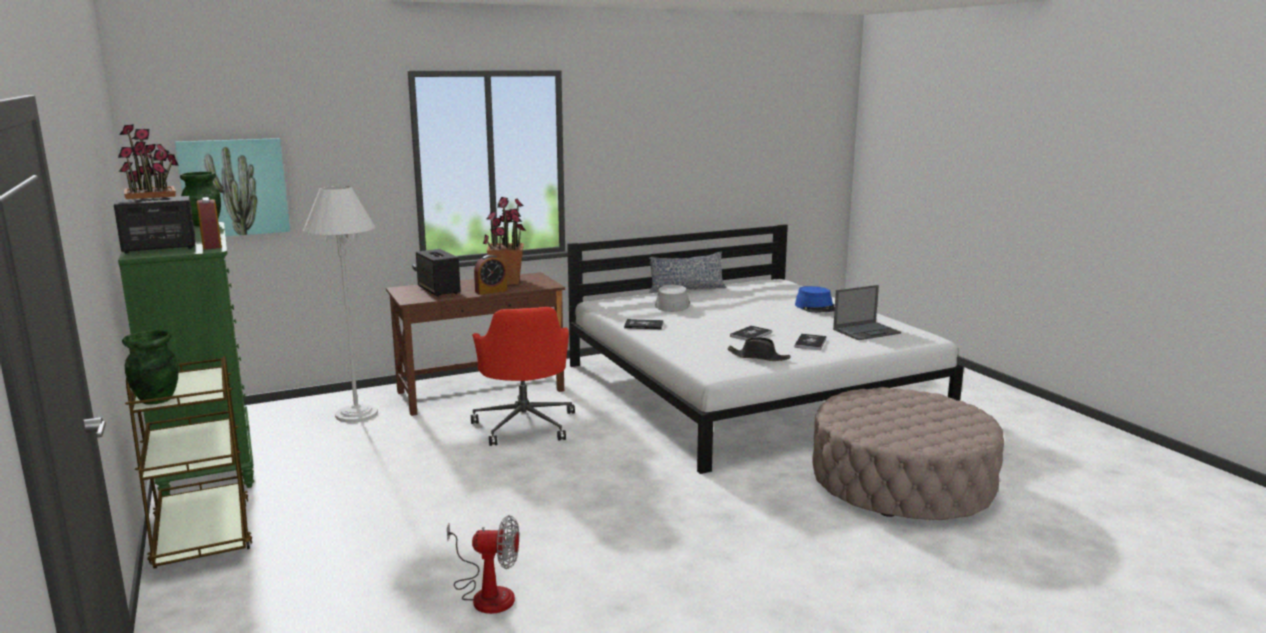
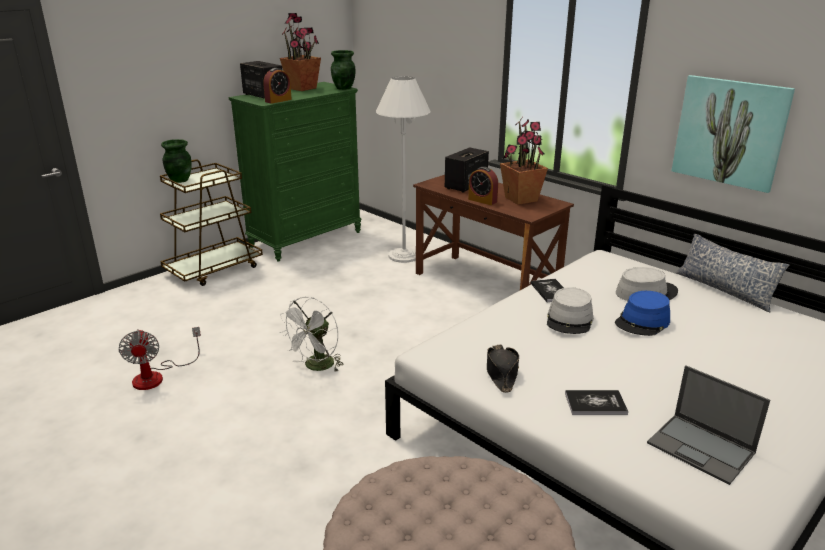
camera: 70 degrees right, 10 degrees up
(234, 187) = (398, 66): picture -> picture (729, 132)
(525, 424) = (433, 321): red office chair -> none
(559, 491) = (316, 367): none -> white fan
(696, 328) = (570, 320): none -> grey hat
(751, 334) = (584, 356): book -> none
(817, 307) = (769, 391): blue hat -> blue hat (642, 322)

